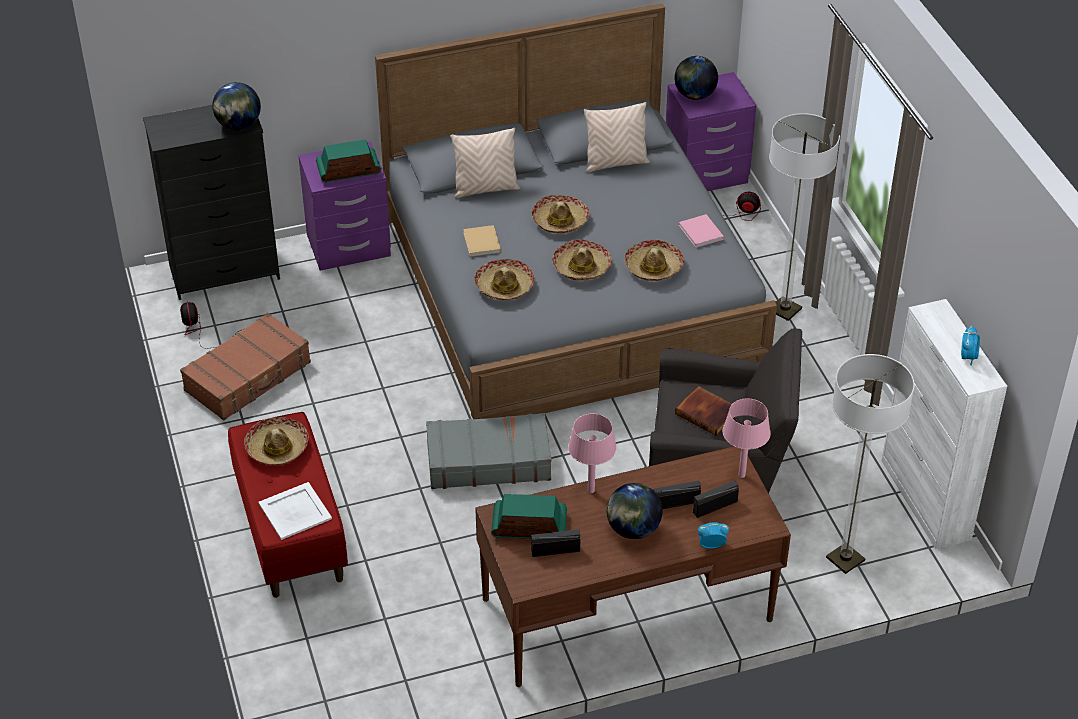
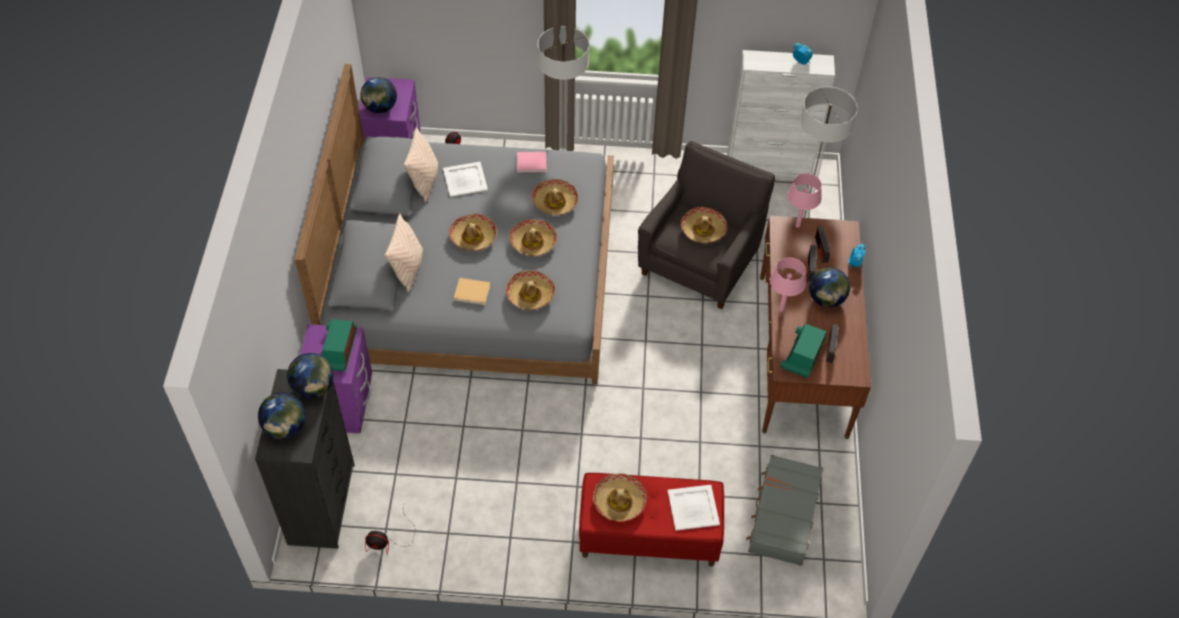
camera: 70 degrees left, 10 degrees up
(185, 123) = (285, 427): none -> globe
(248, 377) = (463, 520): brown suitcase -> none
(488, 461) = (631, 387): grey suitcase -> grey suitcase (783, 515)
(638, 190) = (465, 180): none -> white tray
(707, 413) = (703, 229): book -> hat

